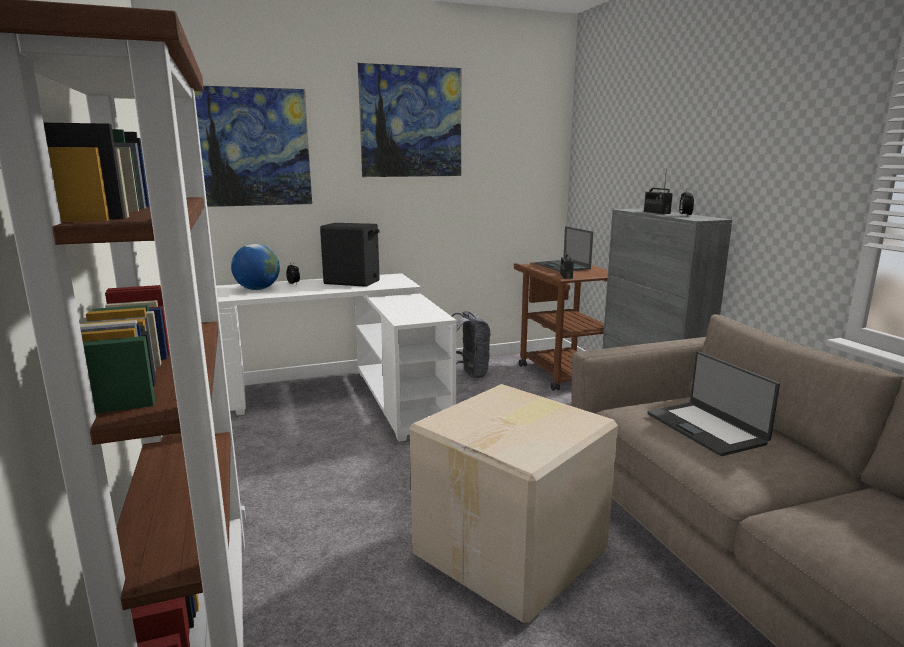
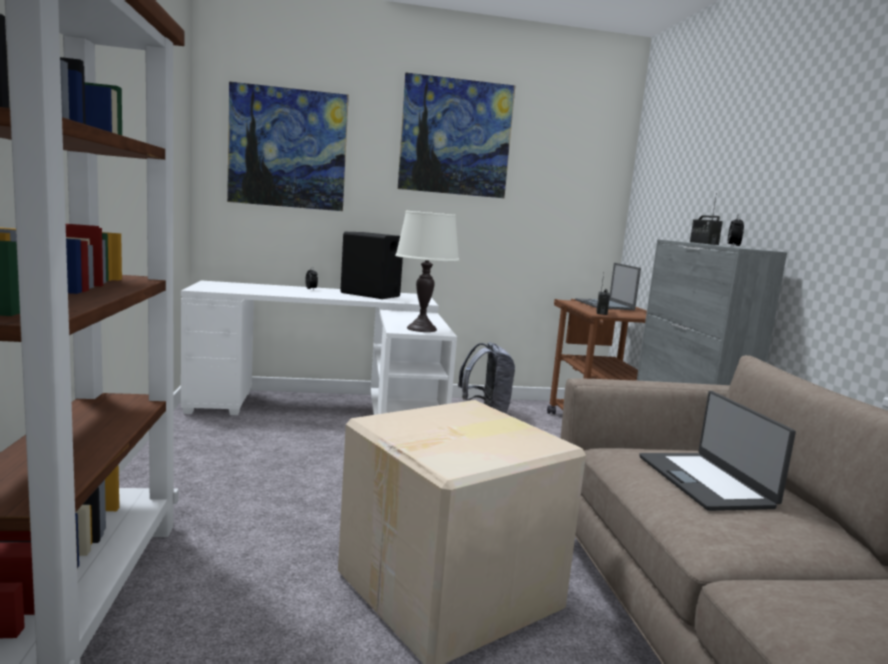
camera: 10 degrees right, 5 degrees down
(257, 289) = (272, 289): globe -> none
(421, 316) = (421, 329): none -> white table lamp

